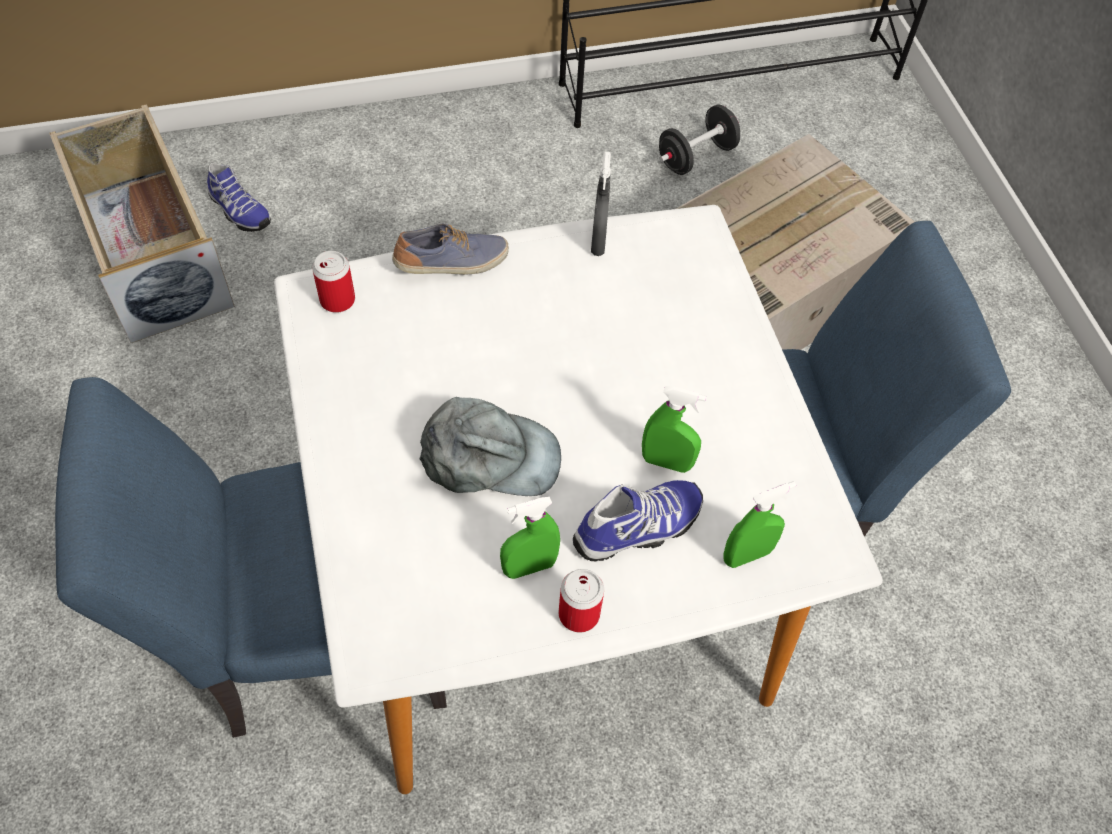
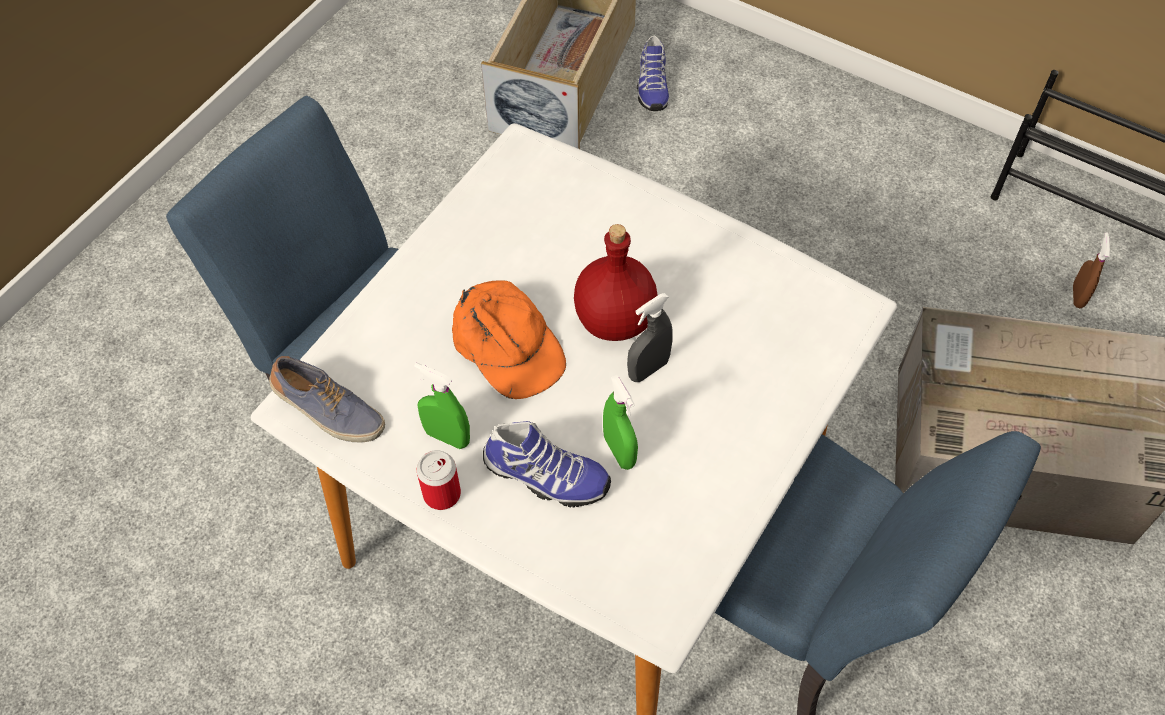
camera: 50 degrees right, 0 degrees up
(337, 300) = (532, 166): can -> none
(452, 264) = (636, 198): shoe -> shoe (328, 411)
(490, 456) = (507, 346): grey cap -> orange cap
(546, 367) = (615, 319): none -> red bottle
(598, 241) = (762, 260): grey spray bottle -> grey spray bottle (648, 369)
(696, 156) = (1078, 296): black dumbbell -> brown spray bottle
(747, 555) = (597, 561): green spray bottle -> none

